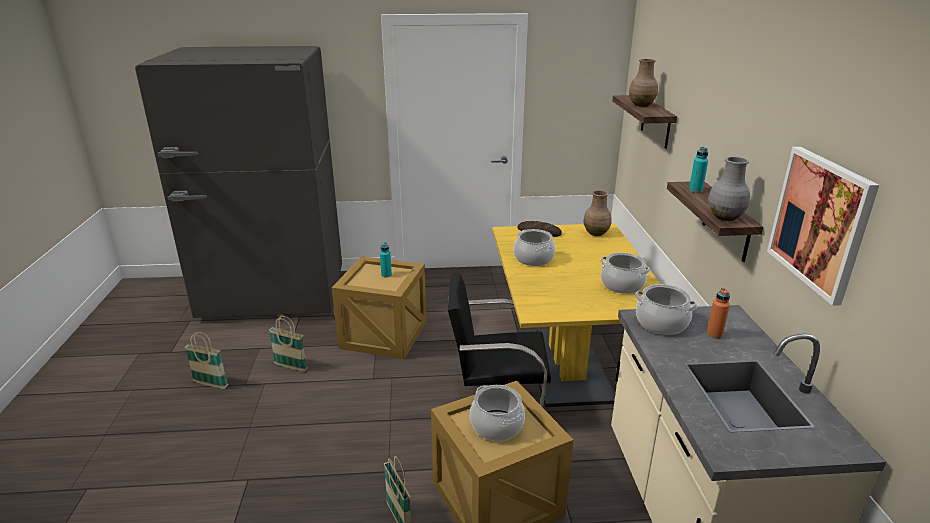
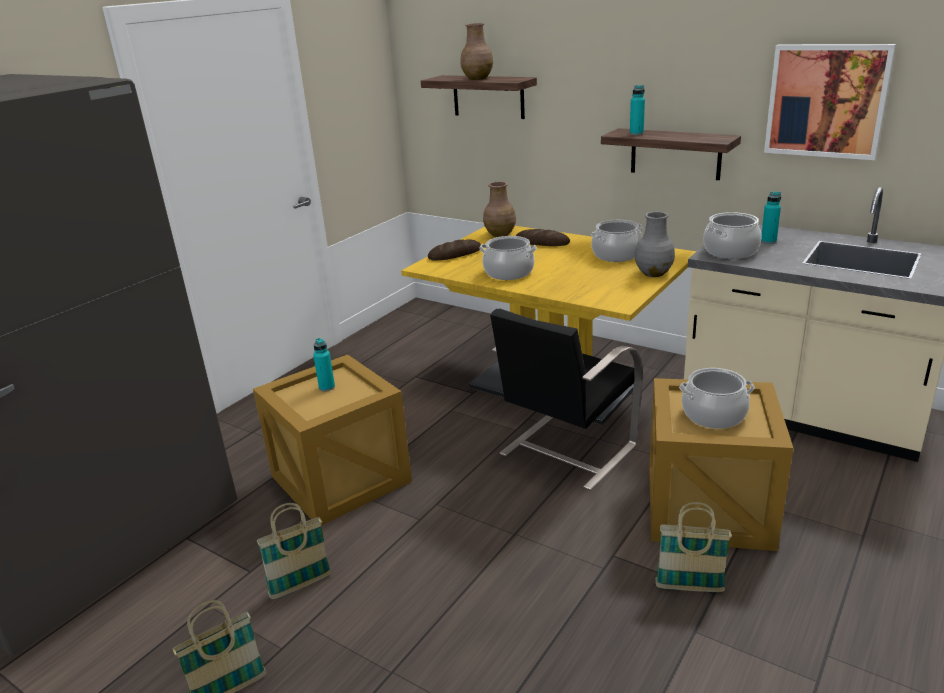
camera: 50 degrees left, 0 degrees up
(604, 251) = (542, 242): none -> bread
(714, 335) = (768, 241): orange bottle -> turquoise bottle
(724, 217) = (707, 138): grey vase -> grey vase (653, 273)

